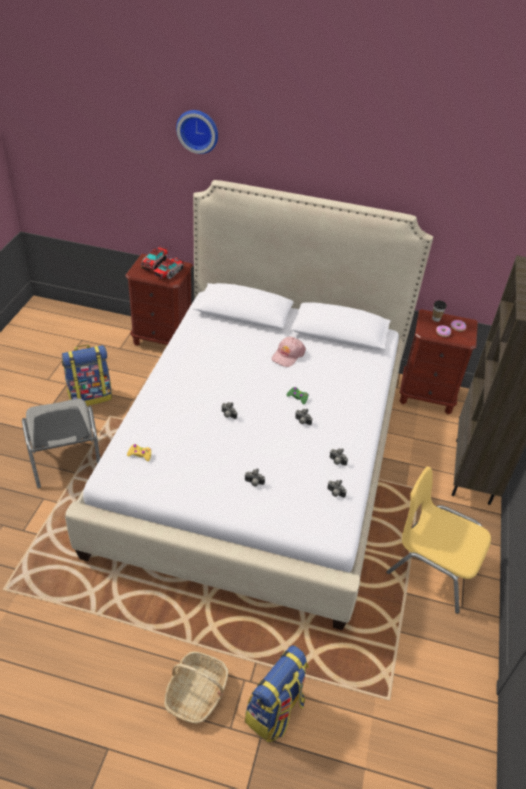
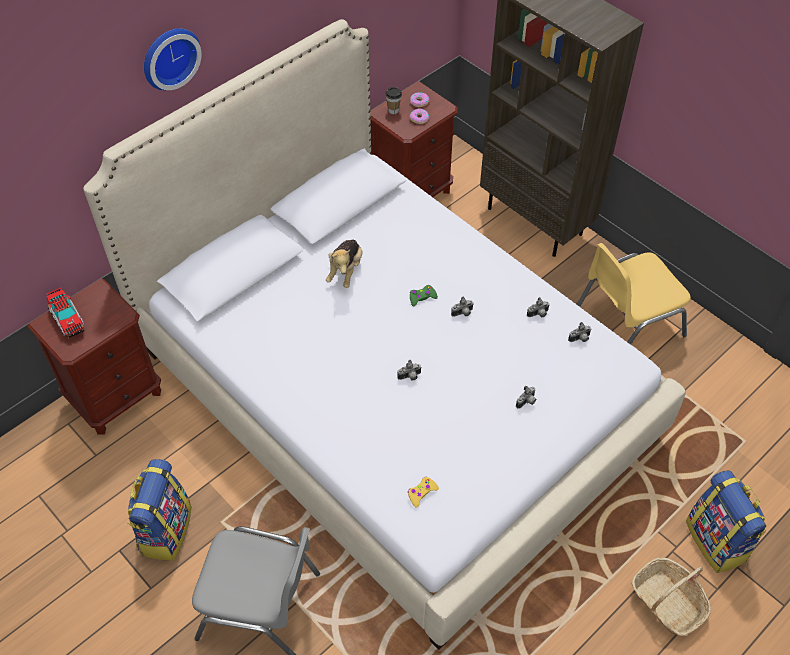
camera: 55 degrees left, 10 degrees up
(169, 272) = (103, 311): toy truck -> none
(198, 130) = (48, 107): wall clock -> wall clock (169, 56)
(288, 355) = (345, 271): pink cap -> plush toy

